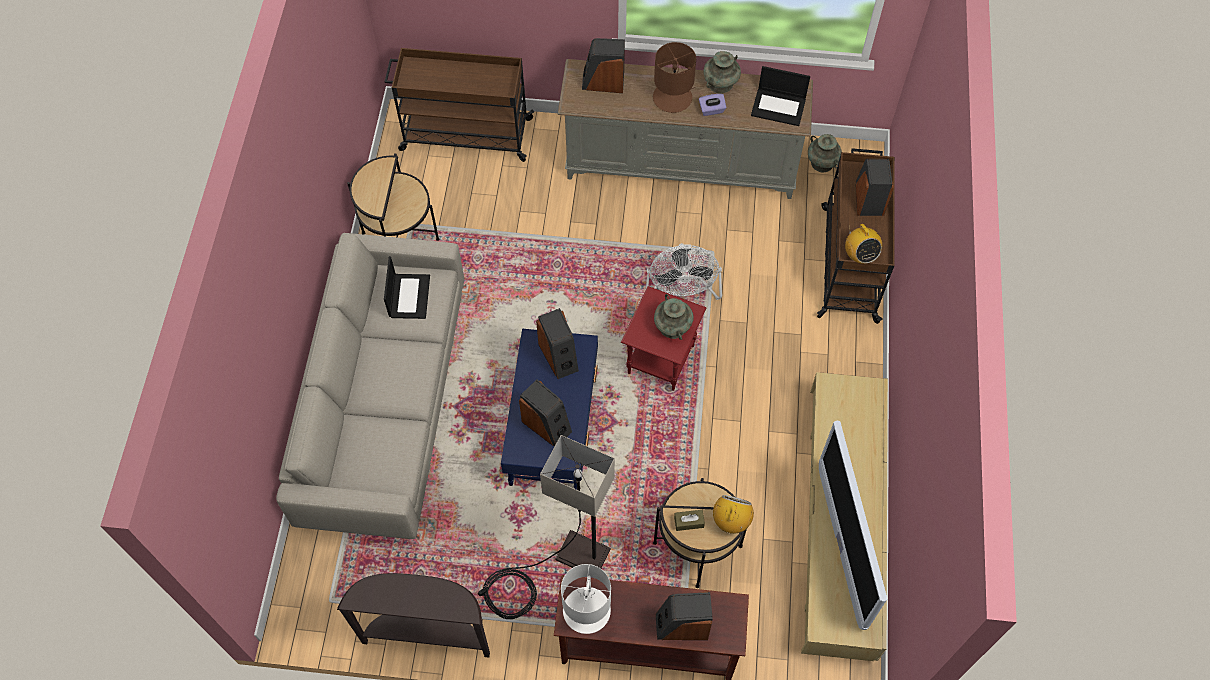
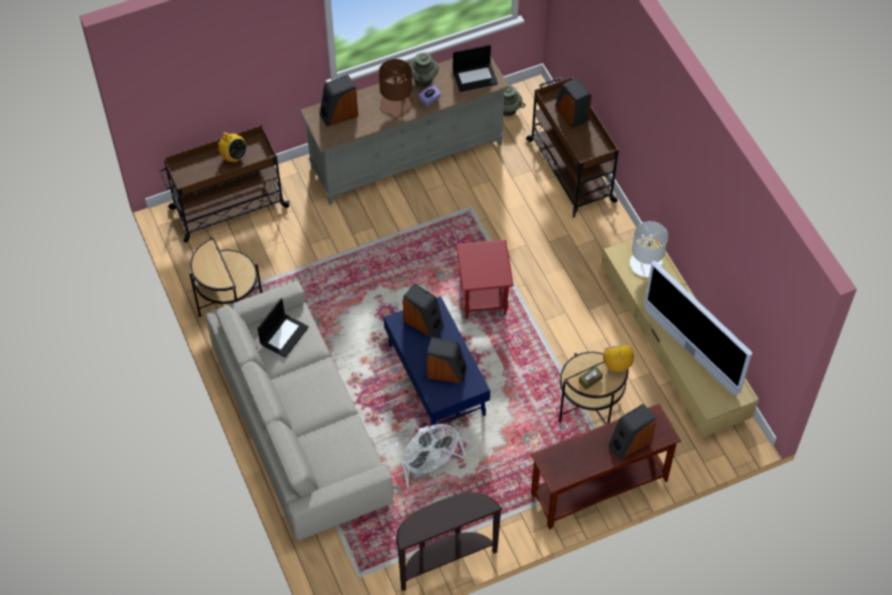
camera: 30 degrees left, 5 degrees down
(409, 296) = (284, 335): laptop -> laptop turned 60 degrees clockwise
(542, 575) = (497, 480): floor lamp -> none
(586, 609) = (562, 466): white table lamp -> white table lamp (645, 263)
(672, 327) = (491, 263): turquoise vase -> none
(678, 287) = (462, 243): white fan -> white fan (425, 463)
(859, 255) = (590, 154): radio -> radio (233, 157)

